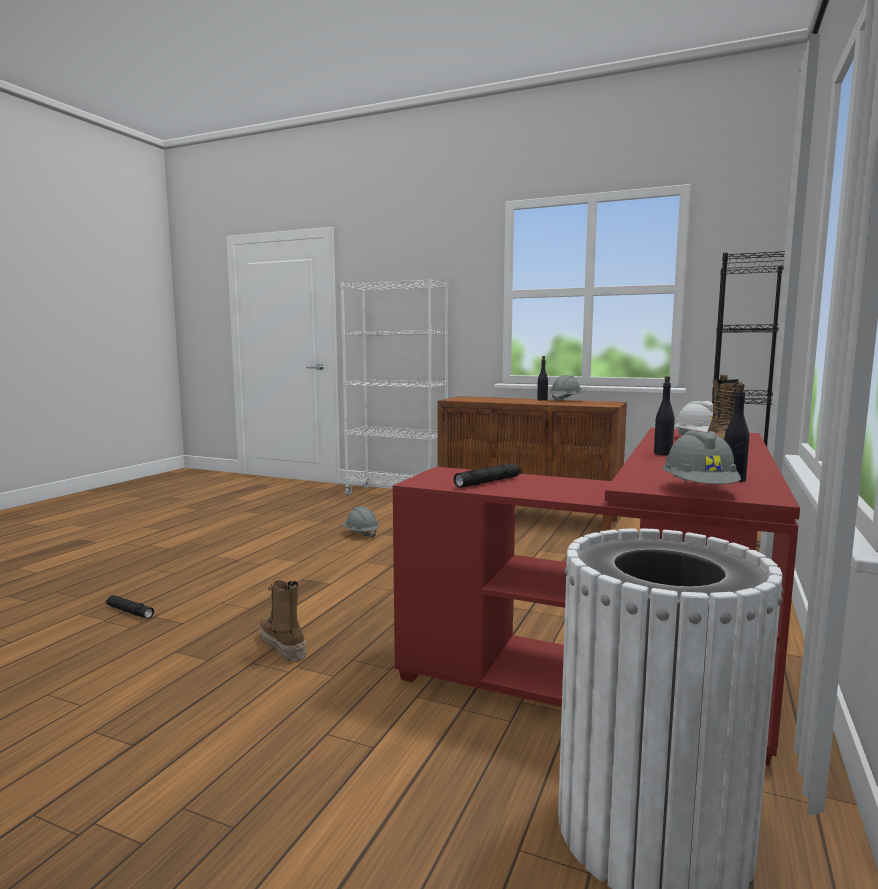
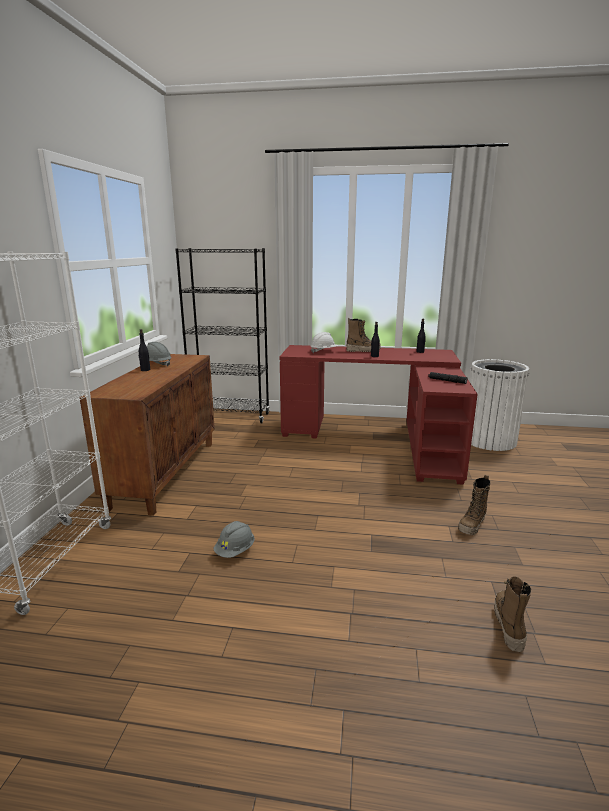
camera: 105 degrees left, 10 degrees up
(129, 612) = (508, 625): black flashlight -> boot
(699, 490) = (444, 355): grey hard hat -> none

